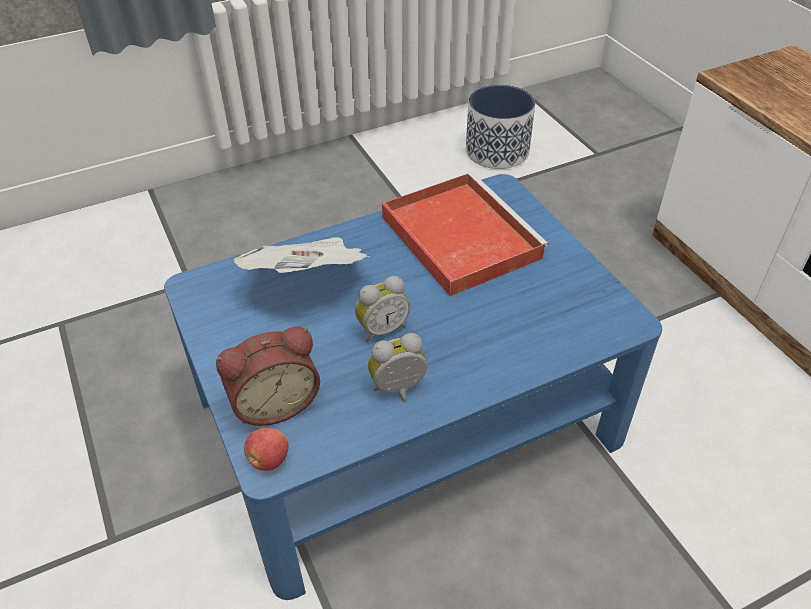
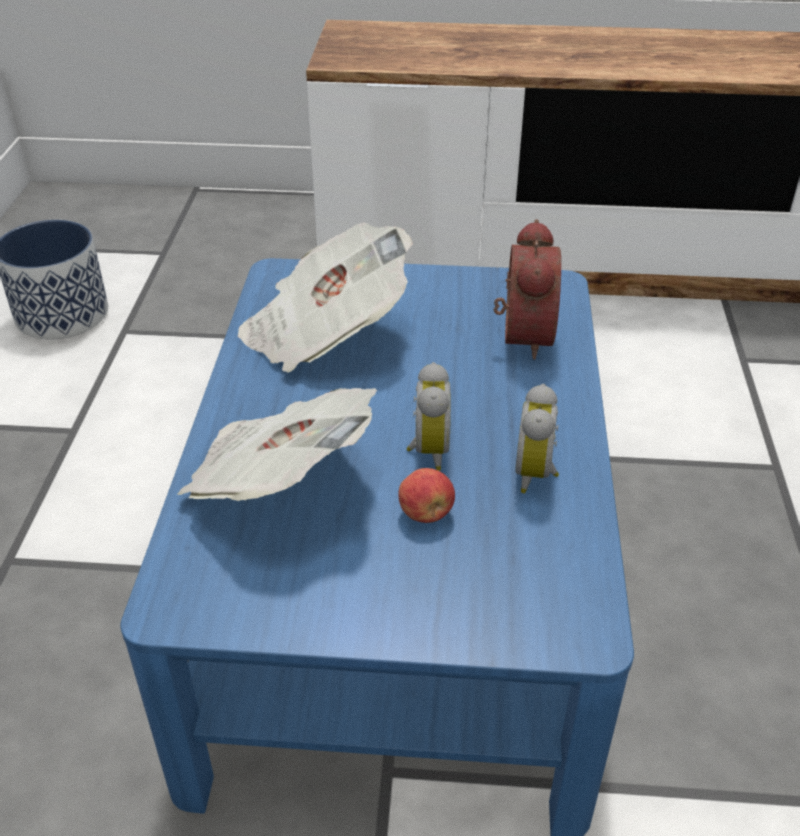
camera: 60 degrees left, 5 degrees down
(268, 460) = (574, 630): apple -> apple (426, 513)
(274, 402) = (479, 591): alarm clock -> alarm clock (521, 335)
(458, 235) = (325, 333): red tray -> newspaper

